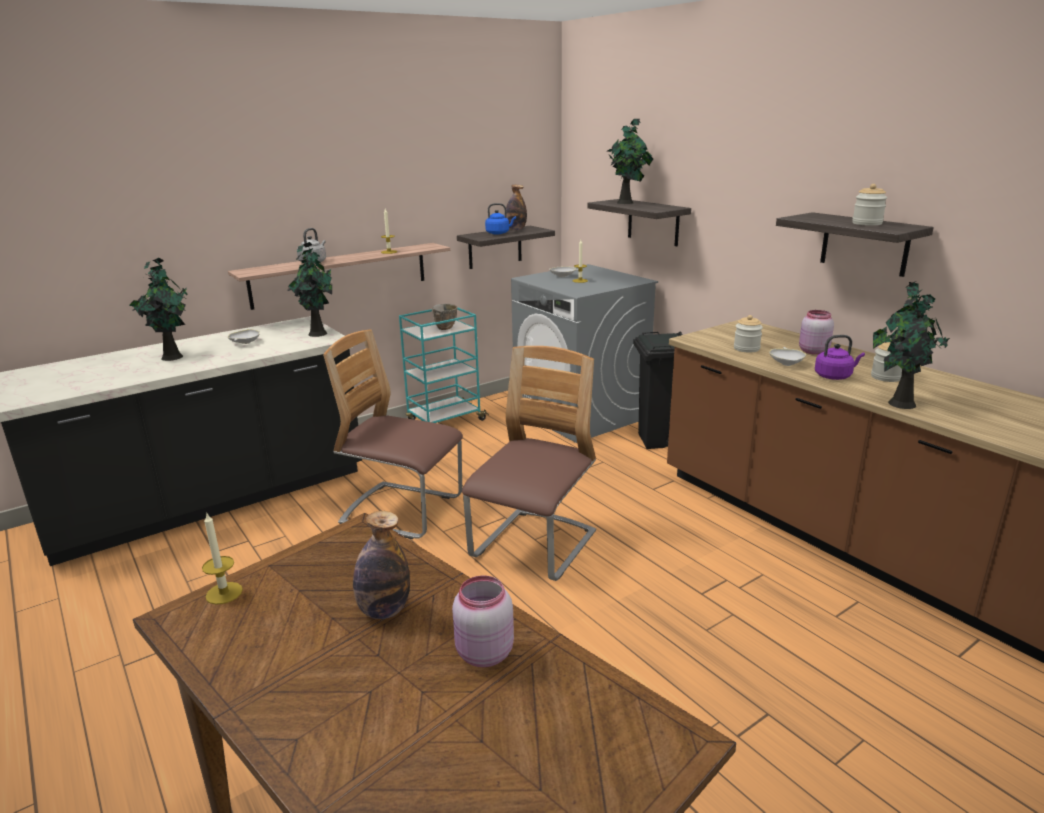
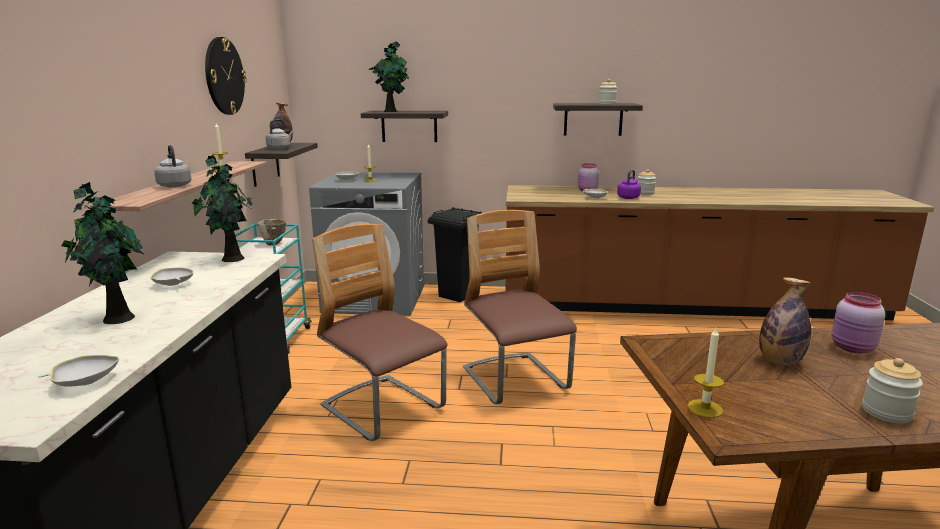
camera: 50 degrees left, 5 degrees down
(74, 389) = (84, 382): none -> white bowl
(402, 511) = (383, 409): chair -> chair turned 75 degrees clockwise
(432, 160) = (224, 76): none -> wall clock
(499, 233) = (280, 148): blue kettle -> grey kettle
(746, 348) = (558, 196): jar -> jar (886, 412)
(899, 403) = (680, 200): potted plant -> none

